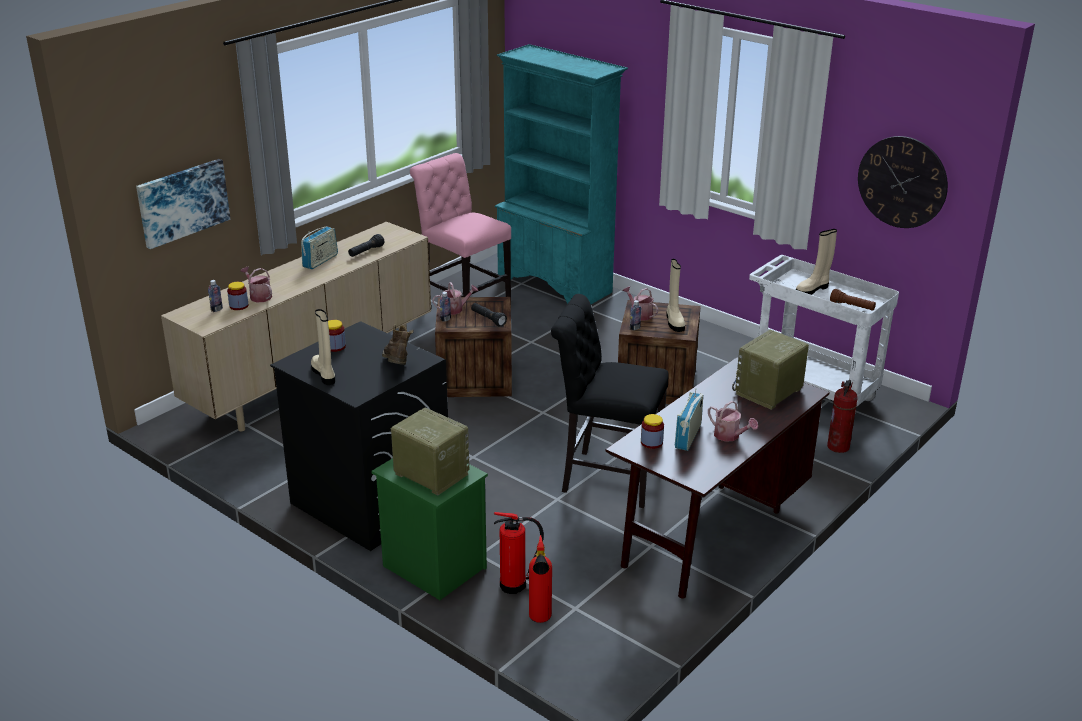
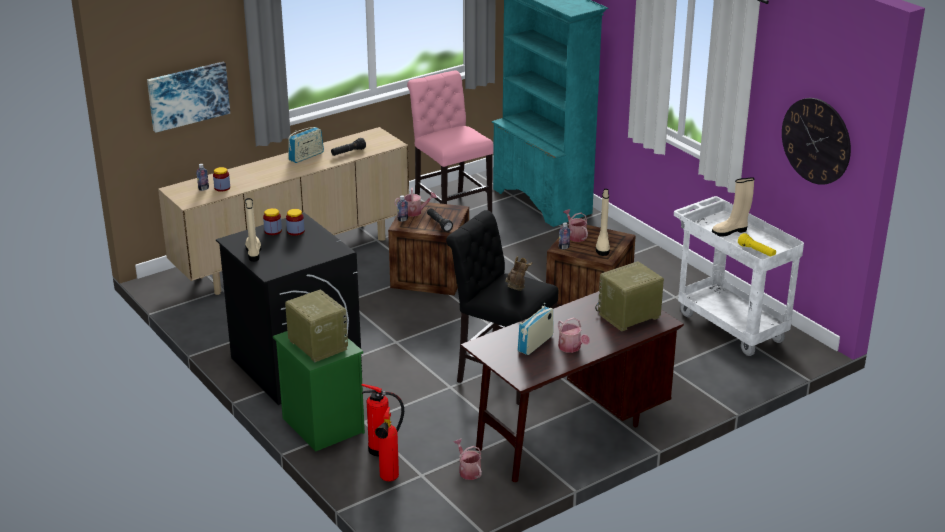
camera: 15 degrees right, 0 degrees up
(259, 296) = (242, 181): watering can -> watering can (468, 471)
(397, 367) = (313, 254): brown boot -> brown boot (516, 291)
(651, 442) = (501, 344): jar -> jar (295, 231)
(838, 447) = (725, 379): fire extinguisher -> none
(852, 307) = (756, 251): brown flashlight -> yellow flashlight

